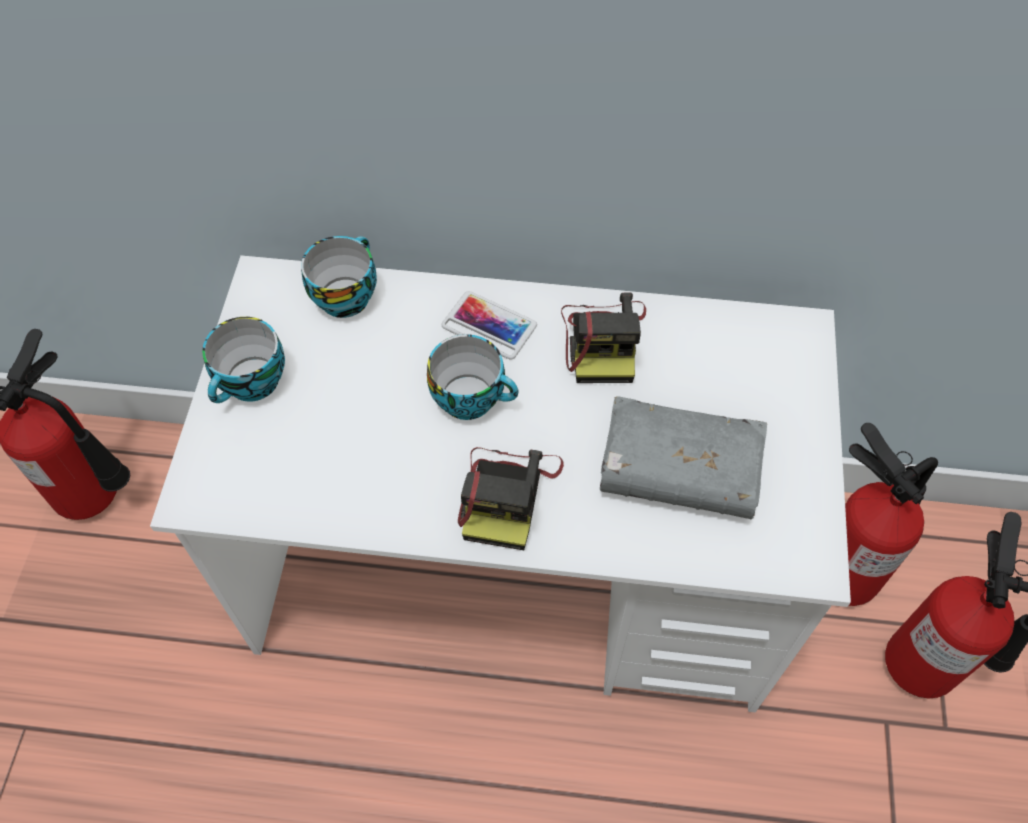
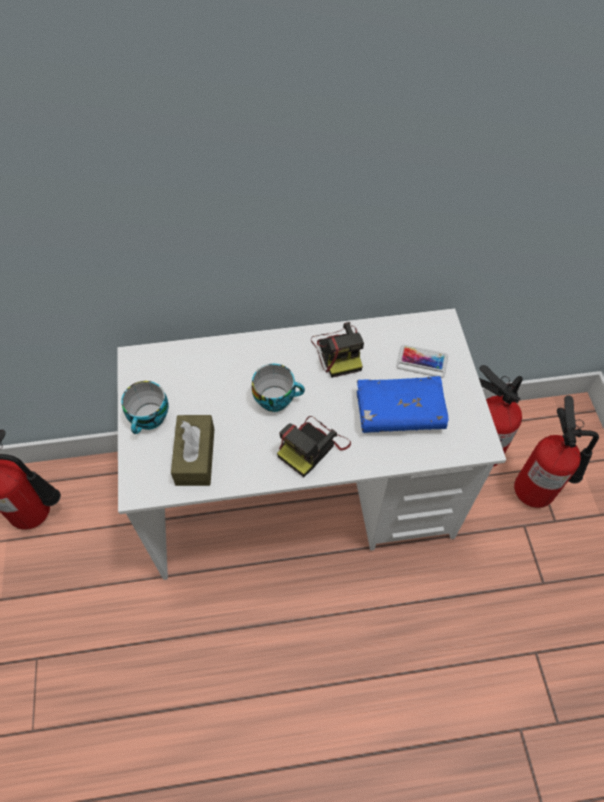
camera: 15 degrees left, 0 degrees up
(304, 464) = (195, 456): none -> brown tissue box
(345, 295) = (186, 357): cup -> none
(489, 325) = (273, 356): phone -> phone (422, 361)
(507, 495) = (312, 447): camera -> camera turned 45 degrees clockwise
(679, 470) = (399, 412): grey book -> blue book

